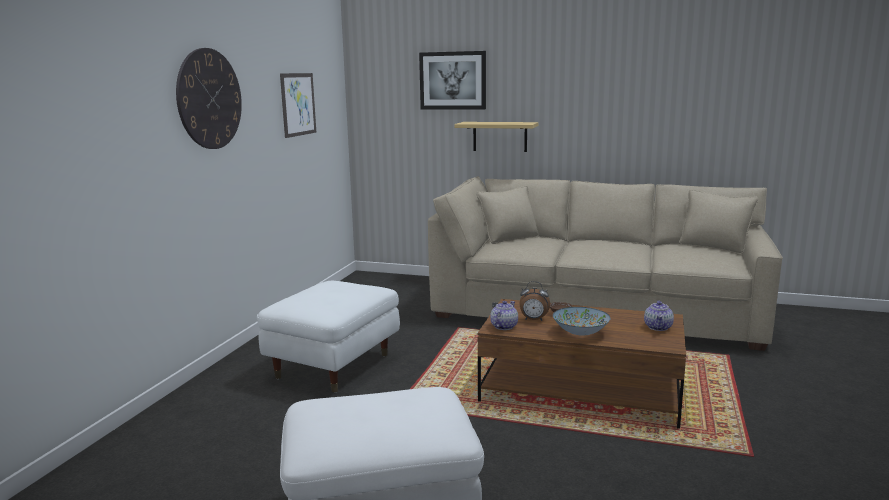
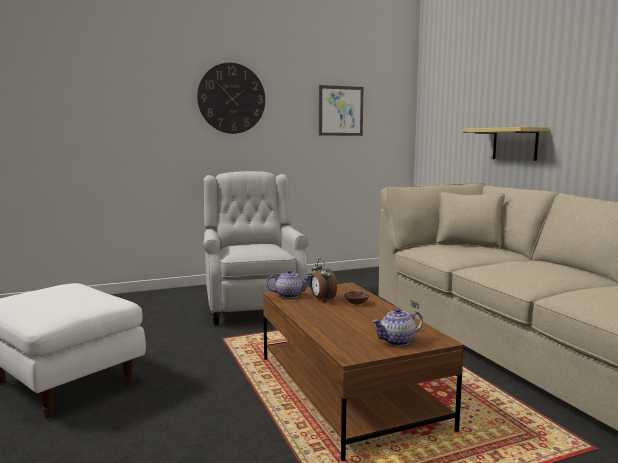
camera: 50 degrees right, 5 degrees down
(334, 365) = (253, 306): white ottoman -> white armchair
(453, 80) = (483, 88): picture -> none
(580, 332) = (322, 318): bowl -> none

